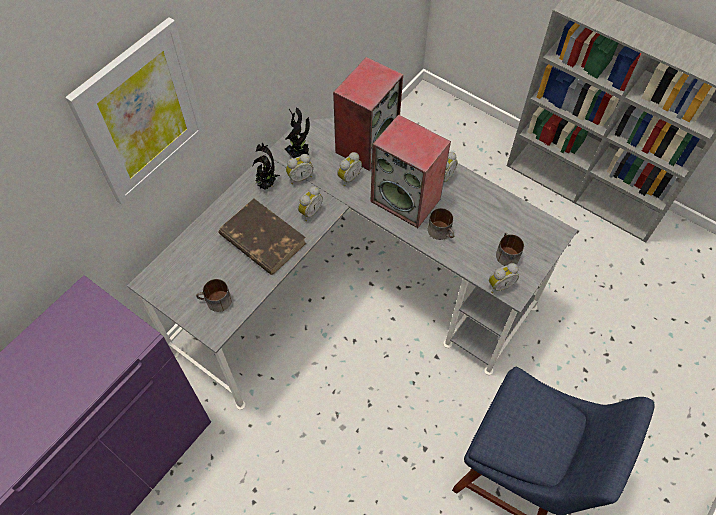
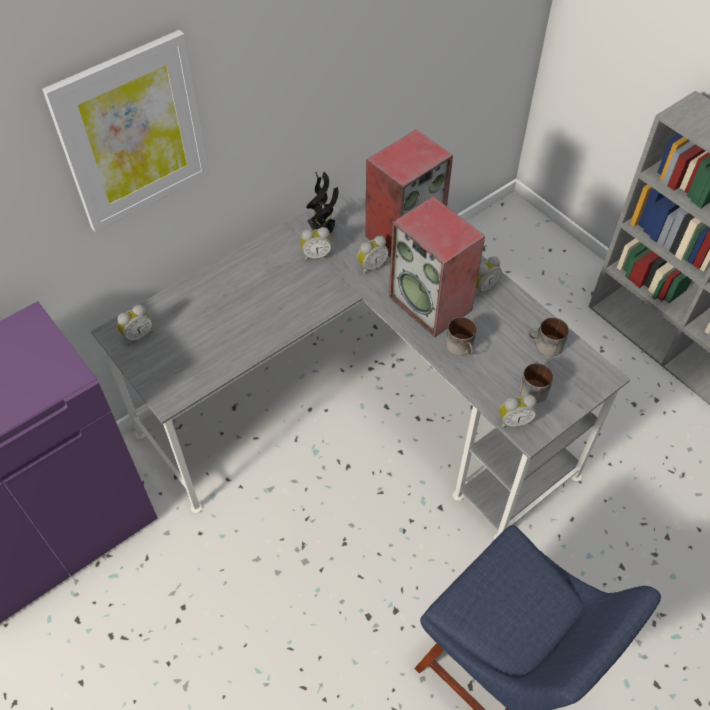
camera: 15 degrees right, 5 degrees down
(215, 302) = (179, 369): mug -> mug (545, 345)
(262, 239) = (252, 312): brown book -> none
(266, 185) = (276, 256): potted plant -> none
(309, 212) = (315, 294): alarm clock -> alarm clock (138, 335)

